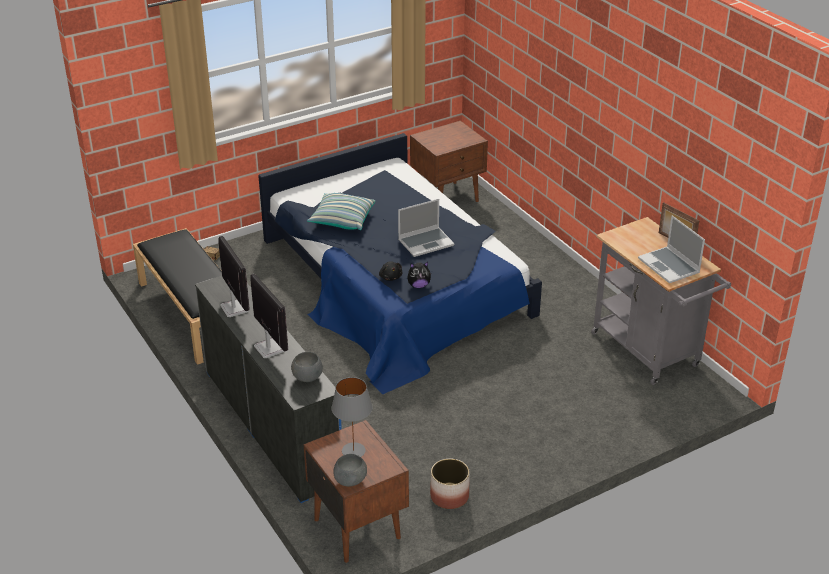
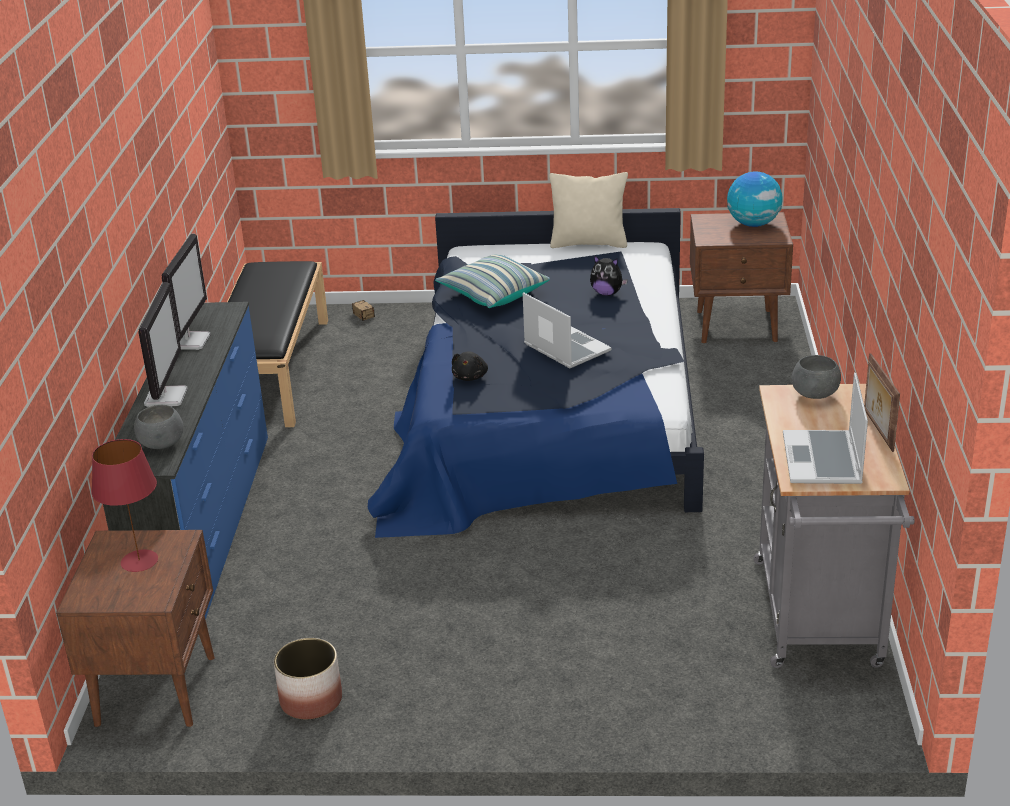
camera: 35 degrees right, 5 degrees down
(351, 481) = (88, 596): grey bowl -> grey bowl (815, 395)
(353, 450) = (140, 560): grey table lamp -> red table lamp
(357, 169) = (589, 243): none -> beige pillow
(418, 285) = (494, 398): plush toy -> plush toy (607, 293)
(426, 242) = (565, 348): laptop -> laptop turned 135 degrees counterclockwise
(452, 133) = (753, 224): none -> globe

